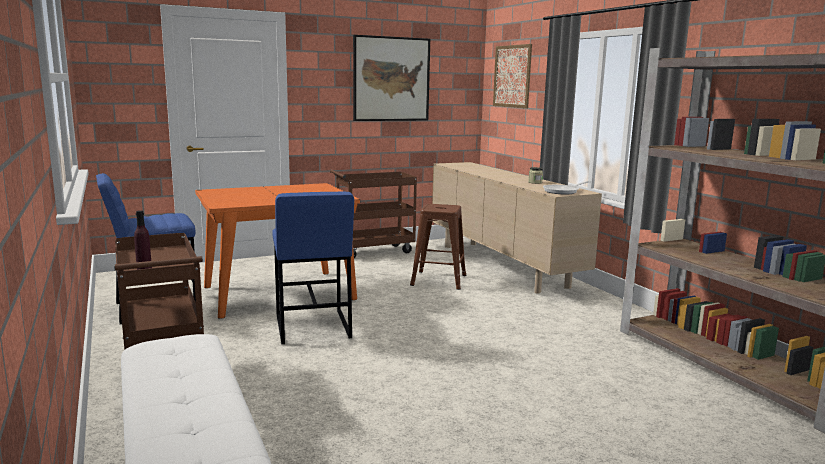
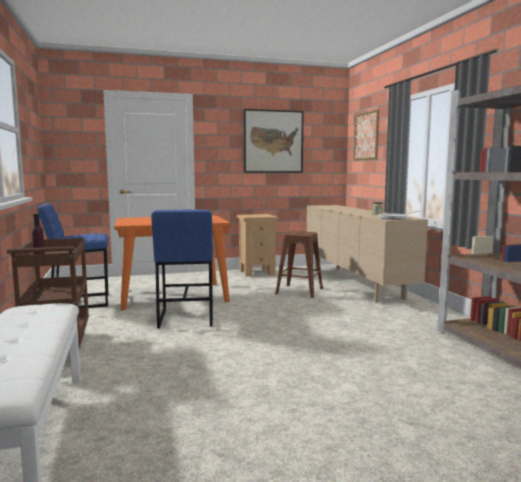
camera: 10 degrees right, 5 degrees down
(373, 252) = (257, 272): brown cart -> beige nightstand

